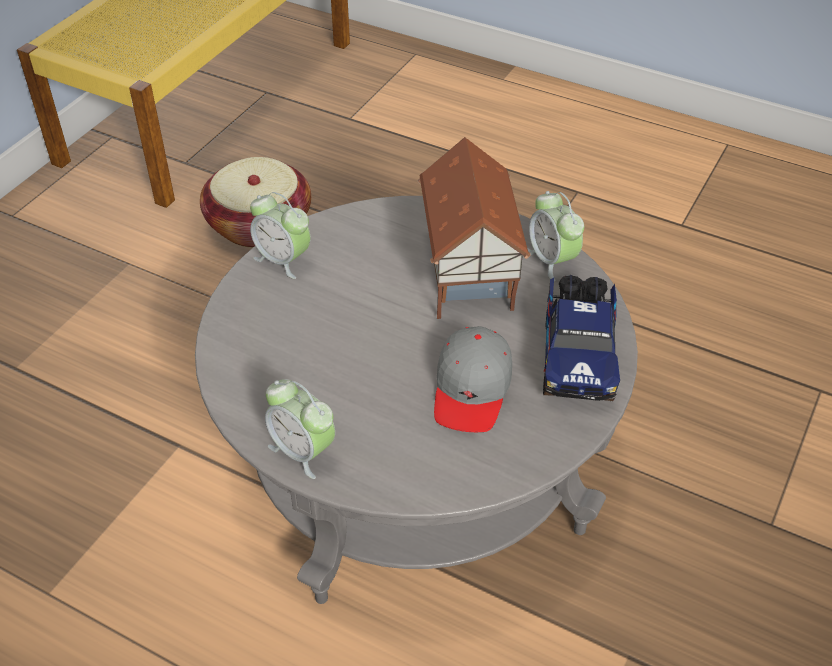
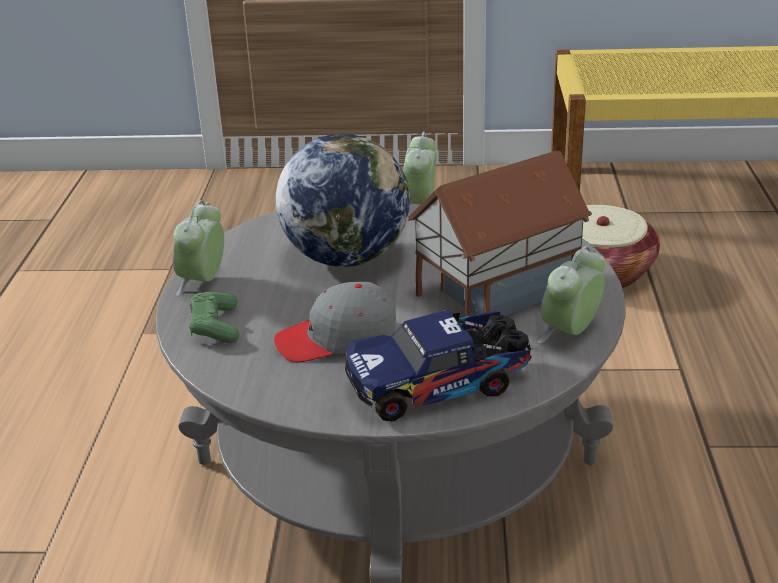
camera: 65 degrees right, 15 degrees down
(338, 338) = (346, 257): none -> globe
(395, 465) = (215, 326): none -> green game controller

